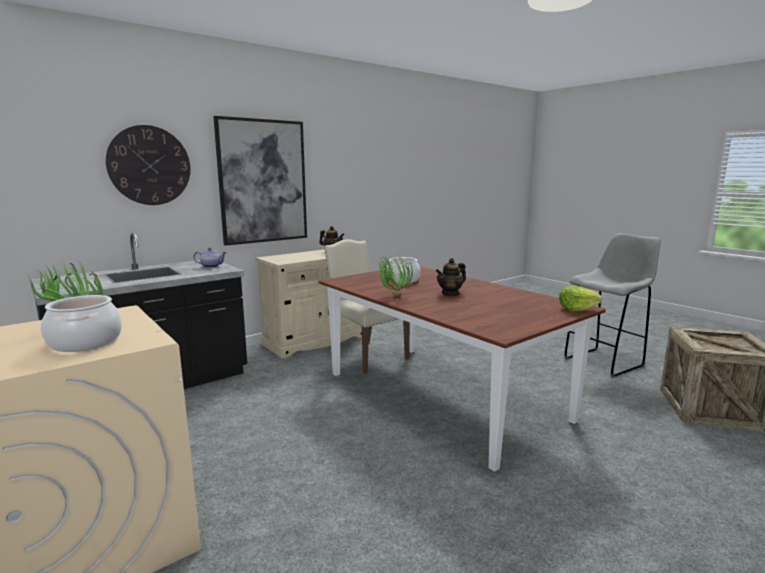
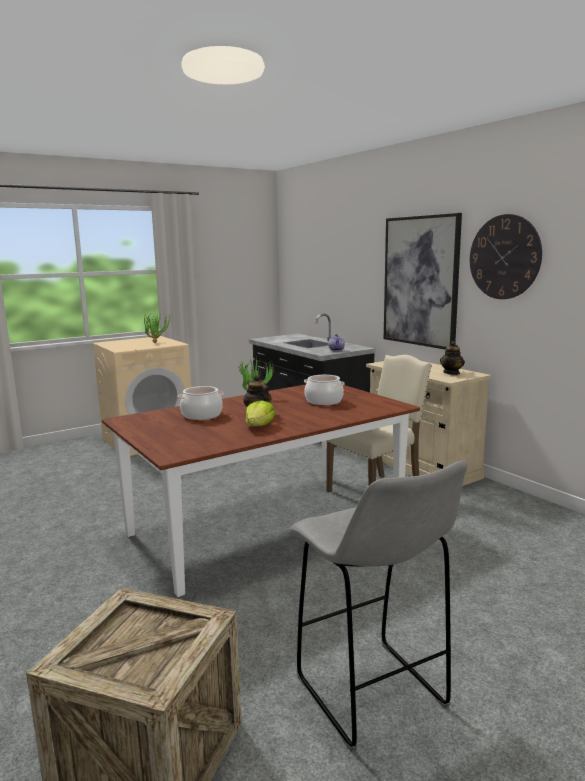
camera: 95 degrees right, 0 degrees up
(85, 342) = (128, 345): cooking pot -> cooking pot (201, 415)
(149, 165) = (351, 264): wall clock -> wall clock (504, 257)
(576, 309) = (166, 451): lettuce -> lettuce (259, 426)

